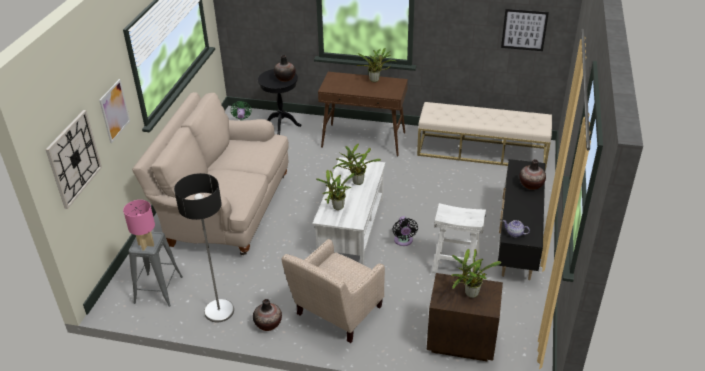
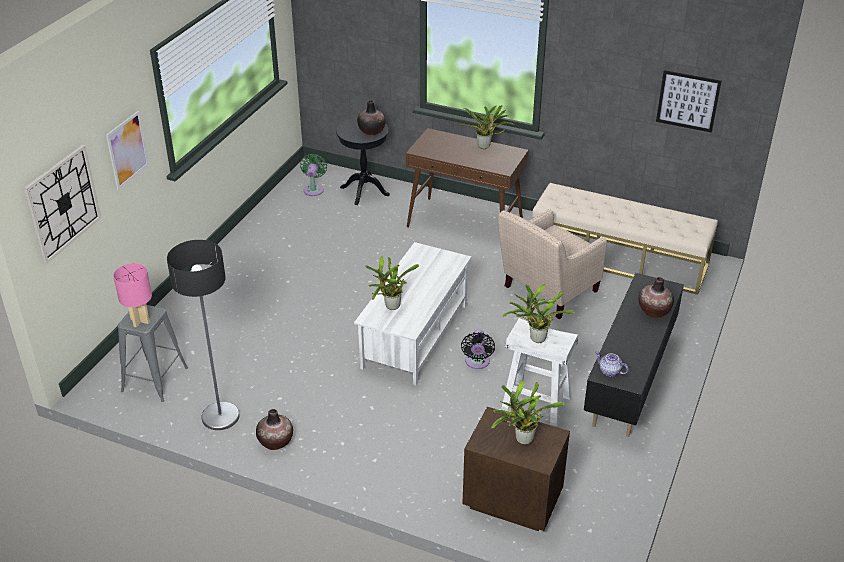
camera: 10 degrees right, 0 degrees up
(225, 210) = (263, 291): beige sofa -> none
(335, 314) = (362, 442): beige armchair -> beige armchair (546, 291)
(356, 182) = (425, 277): potted plant -> potted plant (535, 338)

